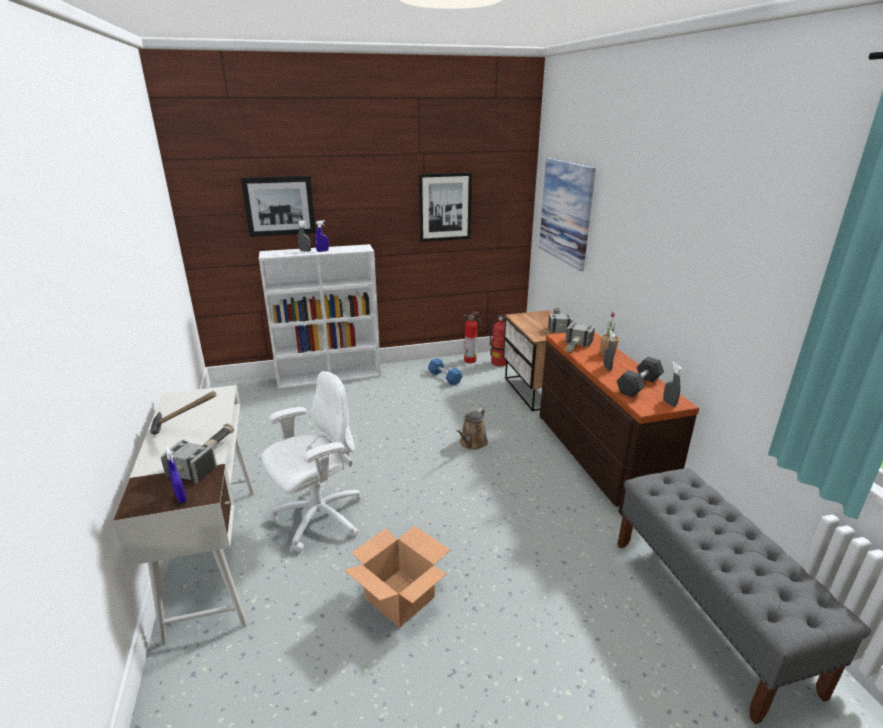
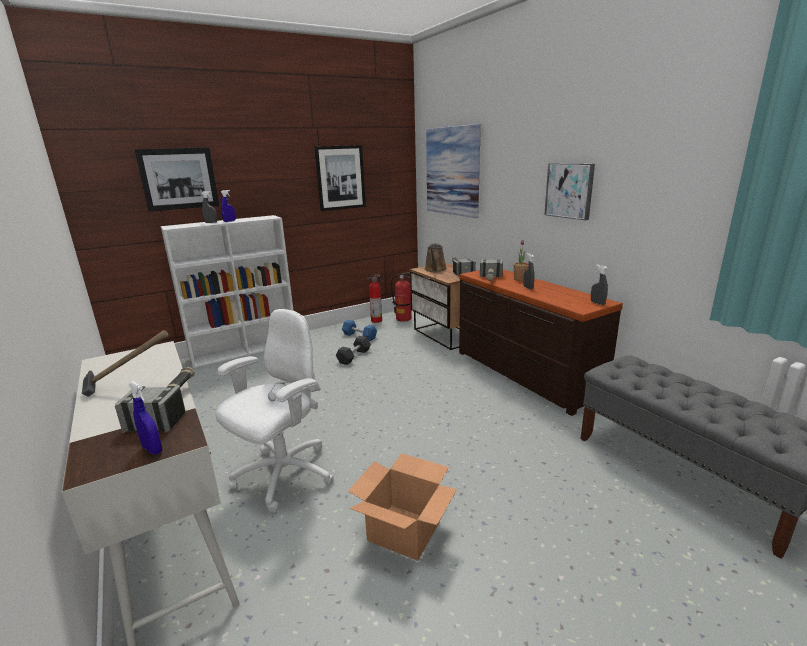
camera: 15 degrees left, 5 degrees down
(472, 443) = (410, 382): brown watering can -> brown watering can (435, 270)
(638, 385) = (563, 295): grey dumbbell -> grey dumbbell (354, 356)
(667, 268) = (570, 190): none -> picture

